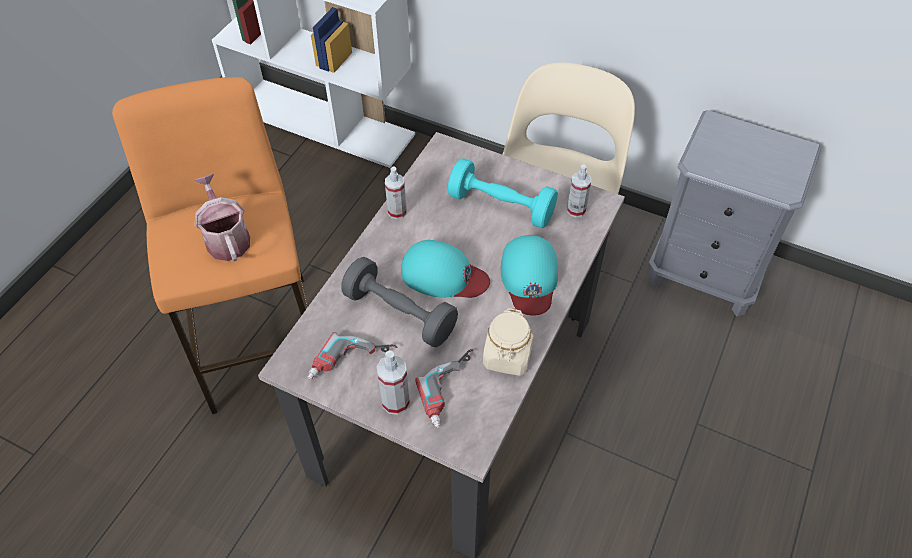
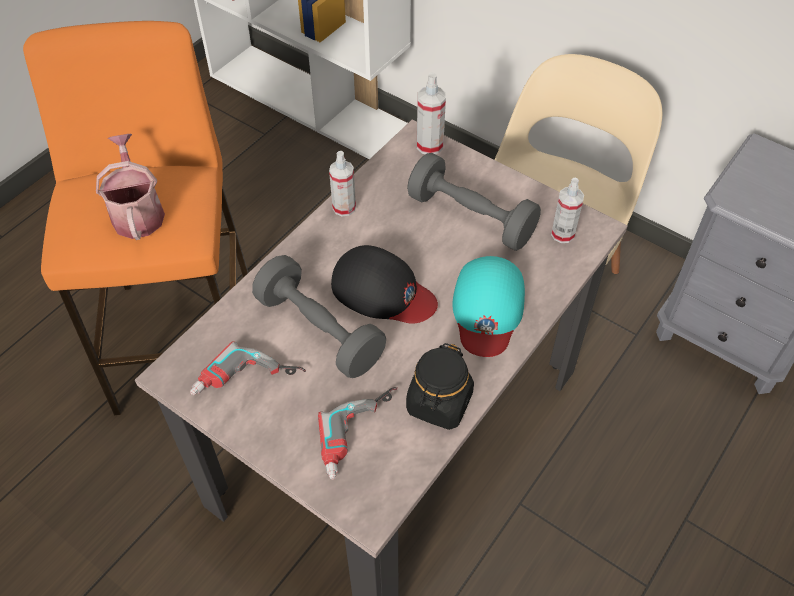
camera: 10 degrees right, 0 degrees up
(395, 402) = (289, 438): spray bottle -> spray bottle (429, 145)
(443, 275) = (382, 291): turquoise cap -> black cap
(501, 206) = (471, 217): turquoise dumbbell -> grey dumbbell
(507, 356) = (439, 403): beige jar -> black jar

